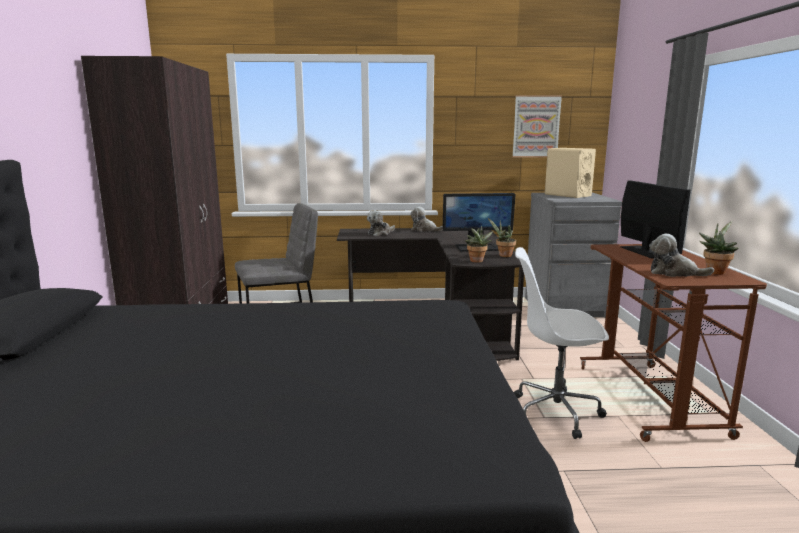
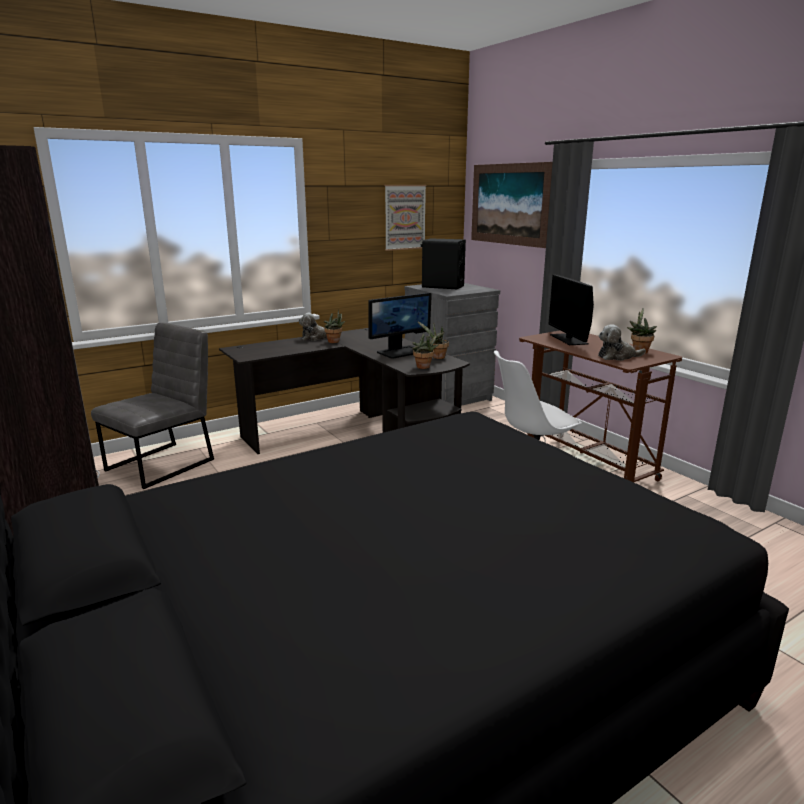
camera: 30 degrees left, 5 degrees up
(380, 233) = (276, 348): plush toy -> none
(434, 234) = (335, 342): none -> potted plant
(567, 195) = (442, 286): beige speaker -> black speaker
(641, 111) = (509, 204): none -> picture
(645, 252) = (568, 339): monitor -> monitor turned 150 degrees counterclockwise

